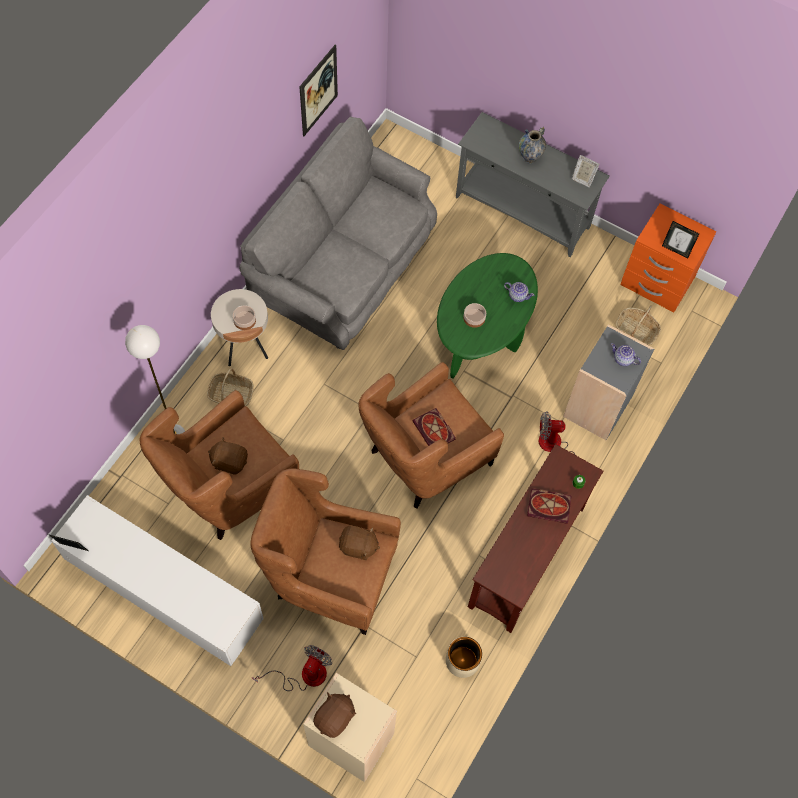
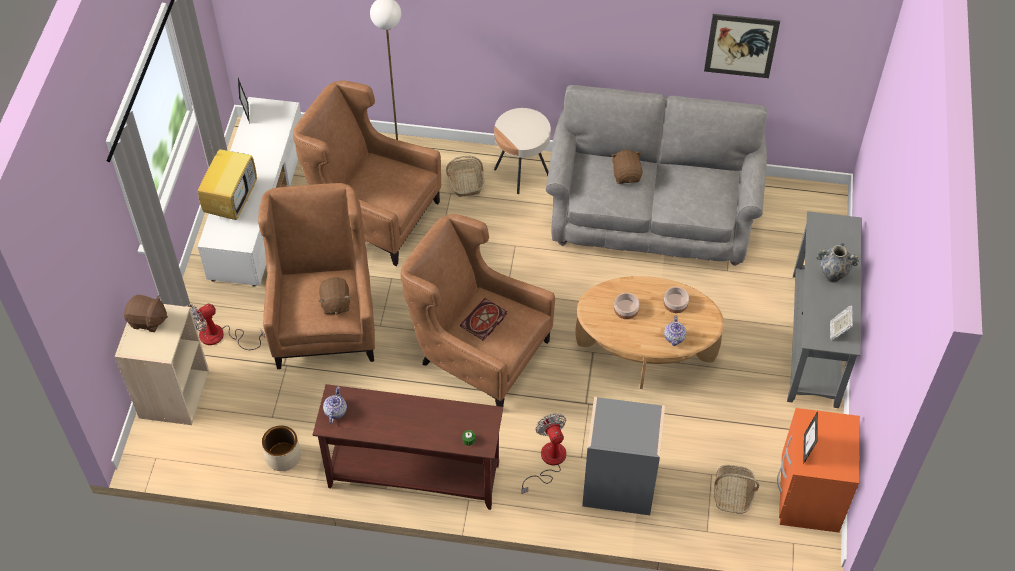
camera: 70 degrees right, 10 degrees down
(182, 601) = (231, 200): none -> television
(229, 461) = (375, 181): brown plush toy -> brown plush toy (626, 175)
(244, 320) = (516, 135): bowl -> bowl (675, 303)
(304, 675) = (220, 337): fan -> fan turned 135 degrees clockwise
(482, 333) = (645, 353): green coffee table -> brown coffee table
(550, 506) = (431, 423): book -> none
(623, 359) = (629, 432): teapot -> teapot (335, 411)

